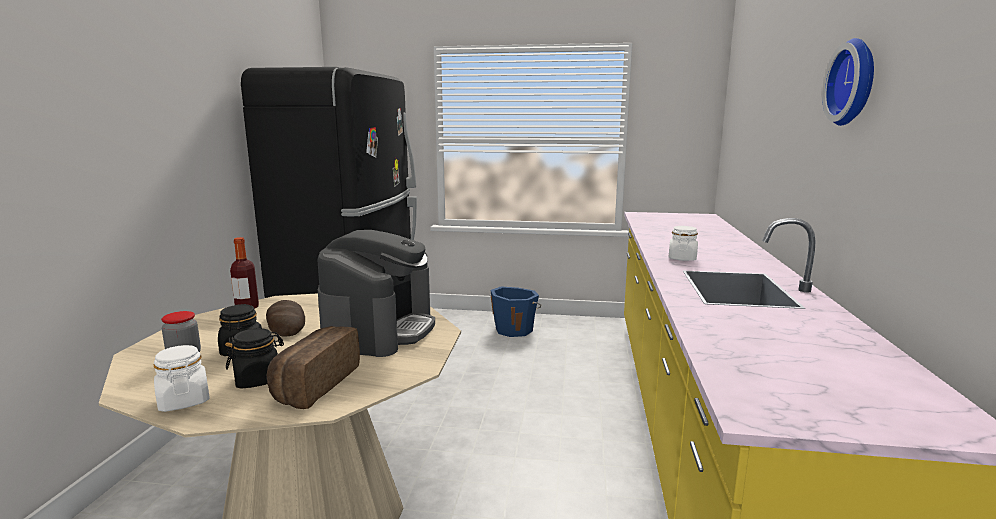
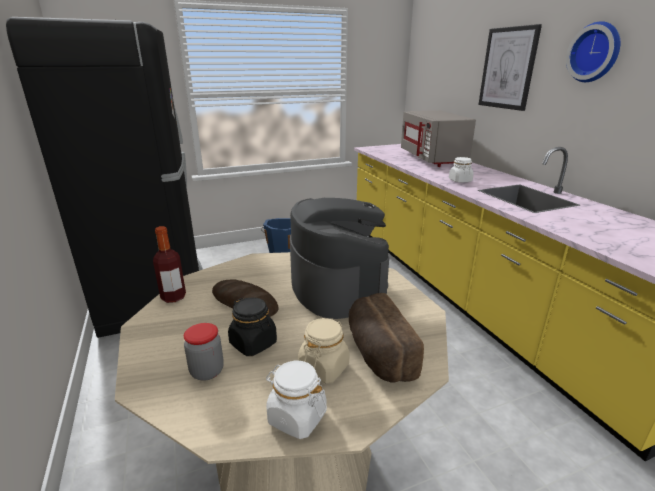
camera: 30 degrees left, 10 degrees up
(258, 379) = (324, 367): black jar -> beige jar
(703, 233) = (433, 158): none -> grey microwave
(789, 109) = (508, 68): none -> picture

